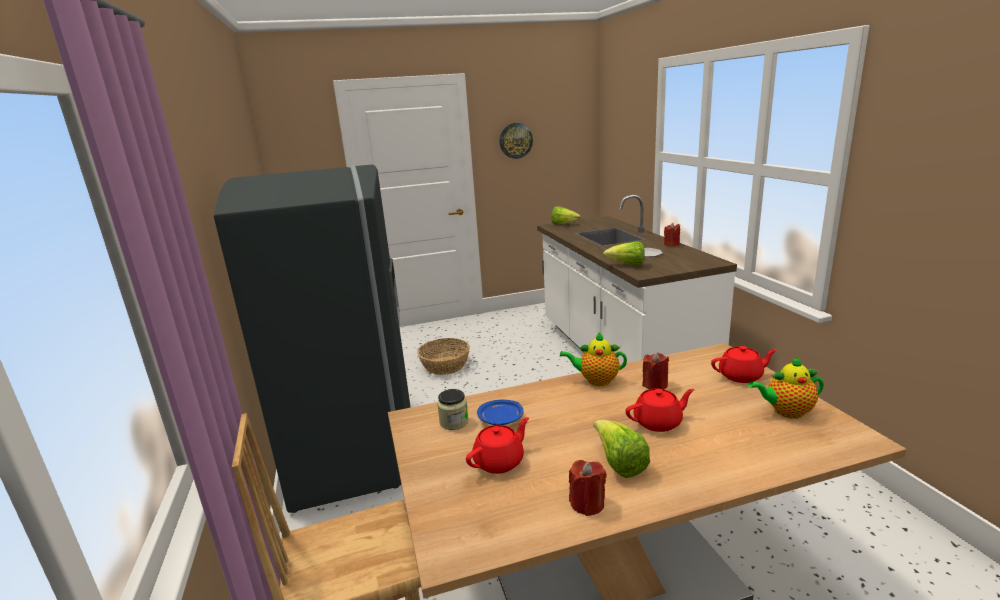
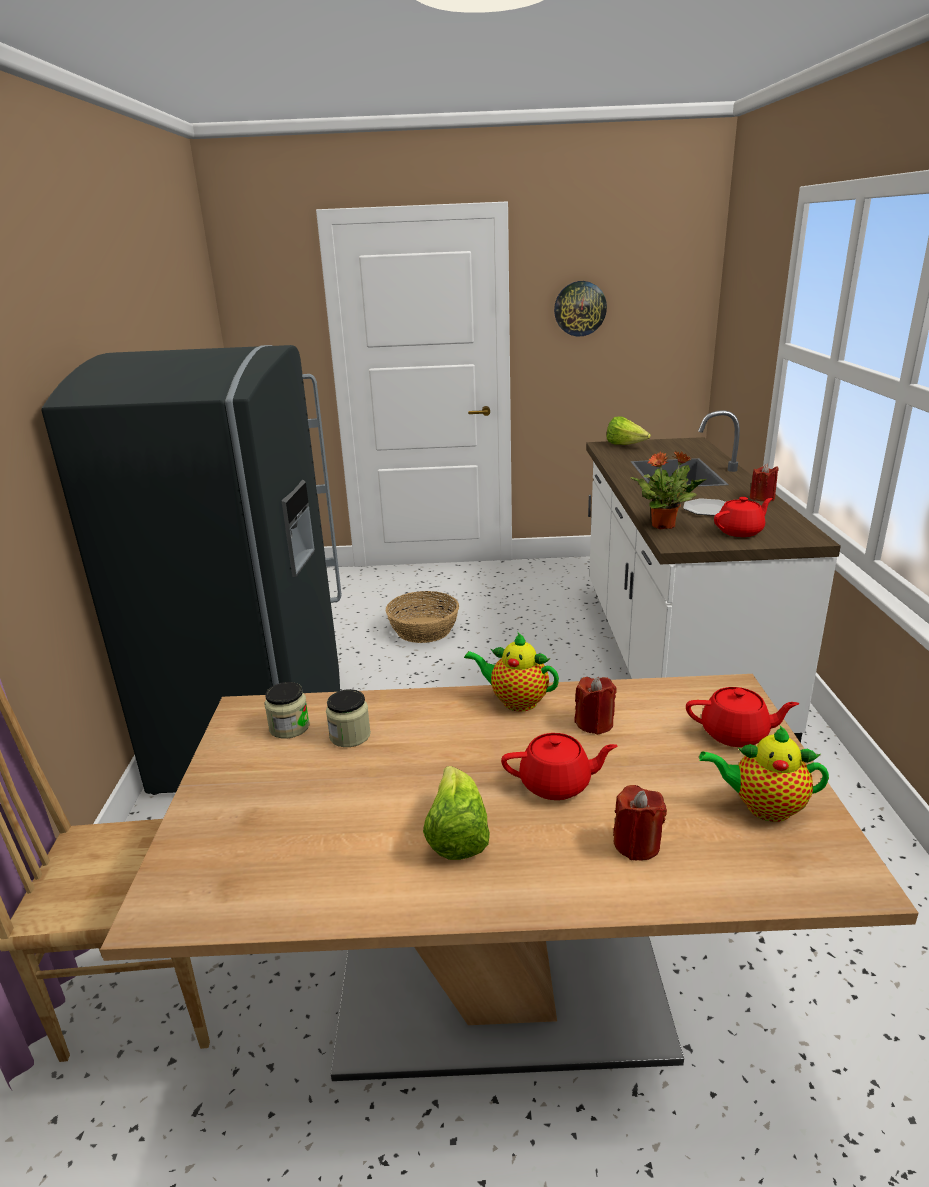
camera: 15 degrees right, 5 degrees up
(500, 461) = (306, 797): red teapot -> red teapot (740, 531)
(501, 419) = (350, 735): blue plate -> jar
(587, 503) = (373, 884): red candle -> red candle (636, 844)
(627, 265) = (664, 525): lettuce -> potted plant

